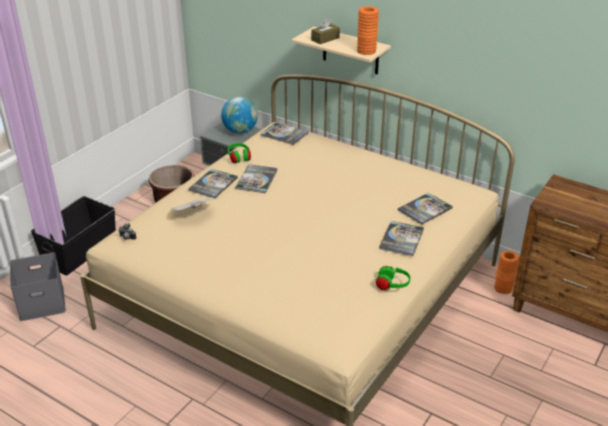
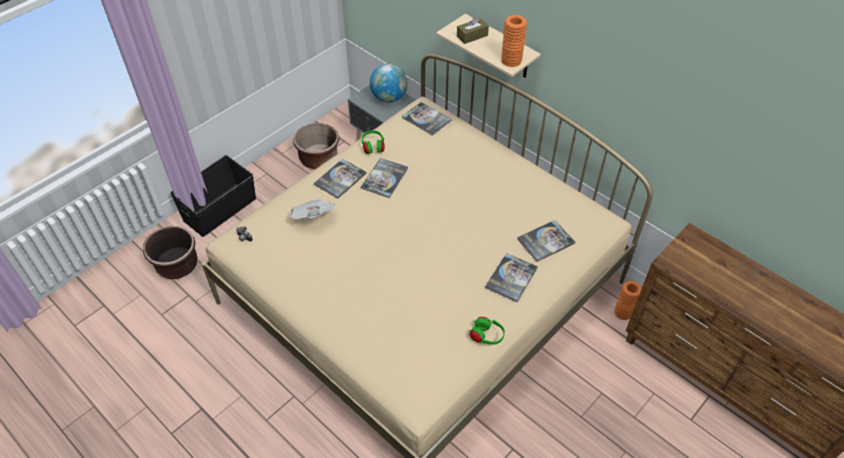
camera: 10 degrees right, 15 degrees up
(43, 302) = (177, 265): grey storage box -> brown planter

